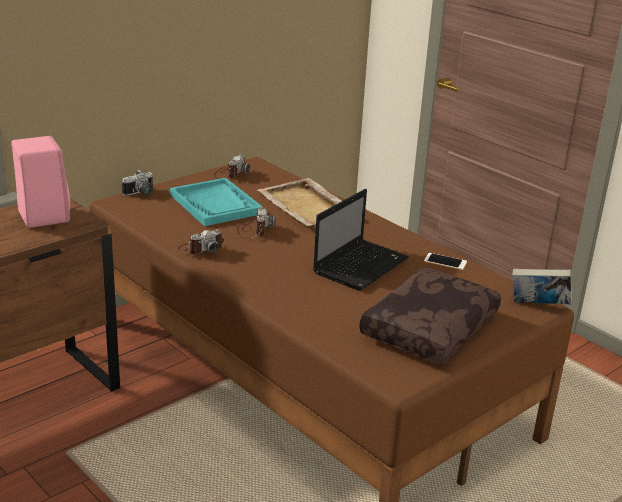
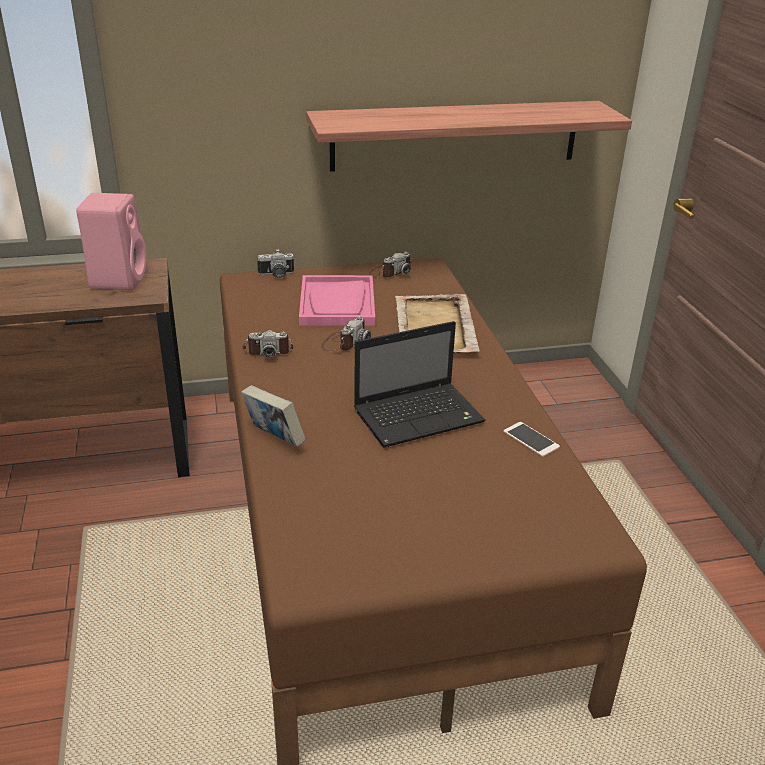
camera: 30 degrees right, 5 degrees up
(216, 204) = (337, 303): turquoise tray -> pink tray
(259, 52) = (455, 135): none -> shelf
(428, 327) = (416, 522): brown pillow -> none
(538, 306) = (597, 539): book -> book (274, 439)

